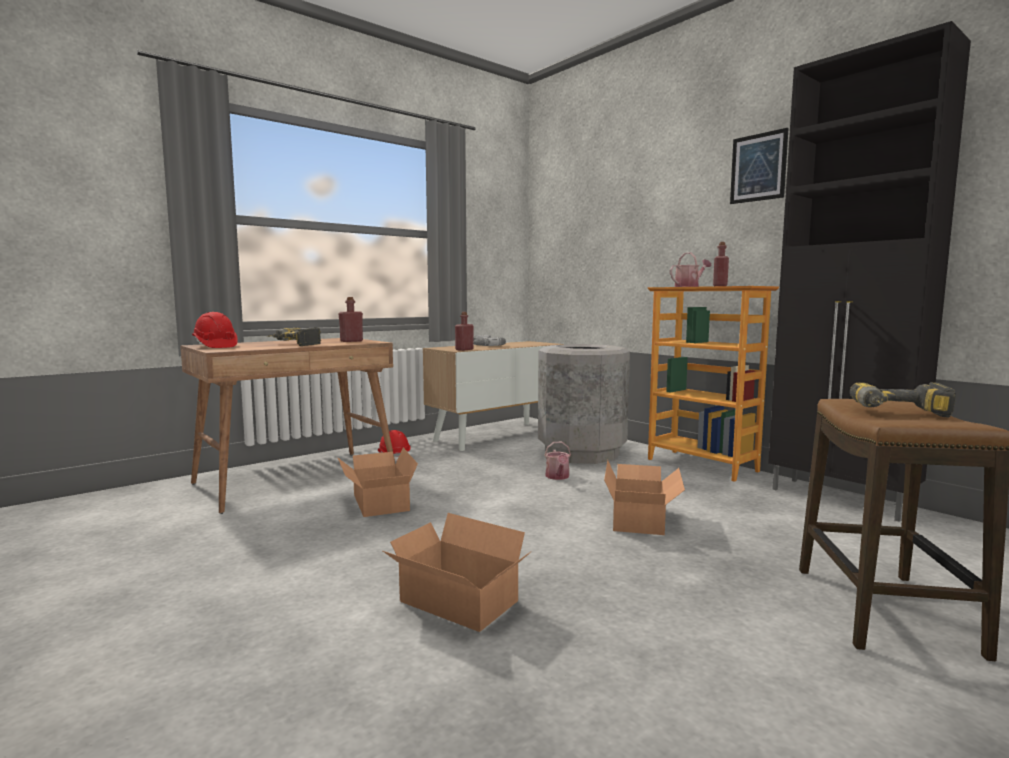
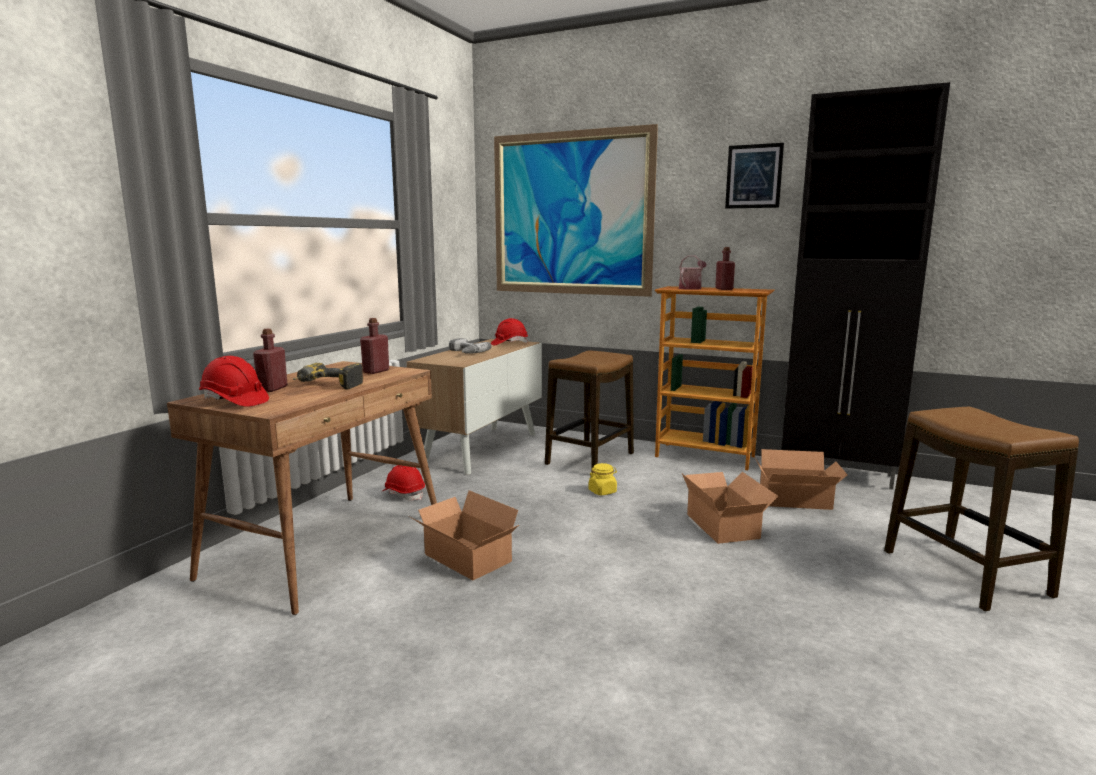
camera: 25 degrees left, 5 degrees up
(458, 604) = (688, 656): cardboard box -> cardboard box (797, 501)
(464, 349) = (464, 362): red bottle -> red bottle (272, 389)
(534, 343) = (509, 343): none -> red hard hat
(558, 477) = (602, 491): watering can -> yellow jar
(581, 453) = (590, 459): grey trash can -> stool
(597, 224) = (571, 214): none -> picture
(901, 413) = (990, 424): power drill -> none

